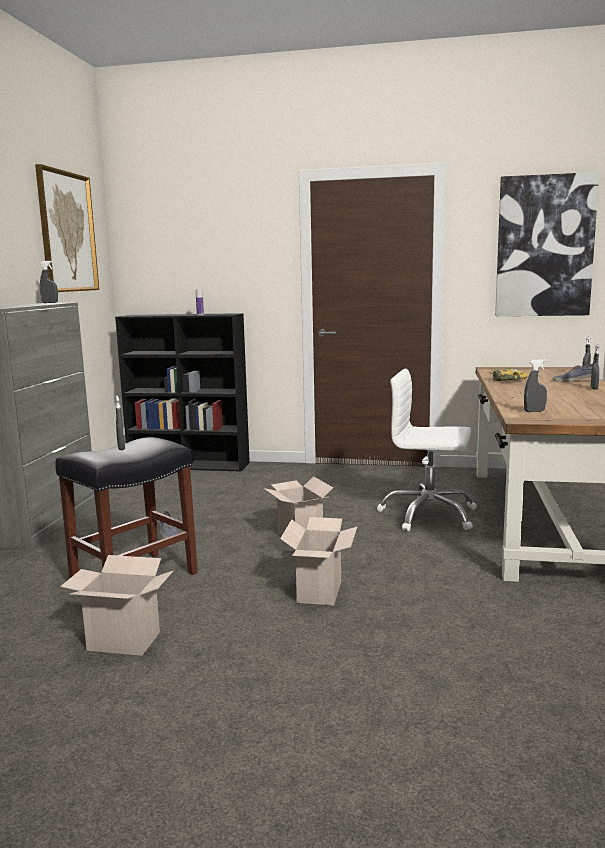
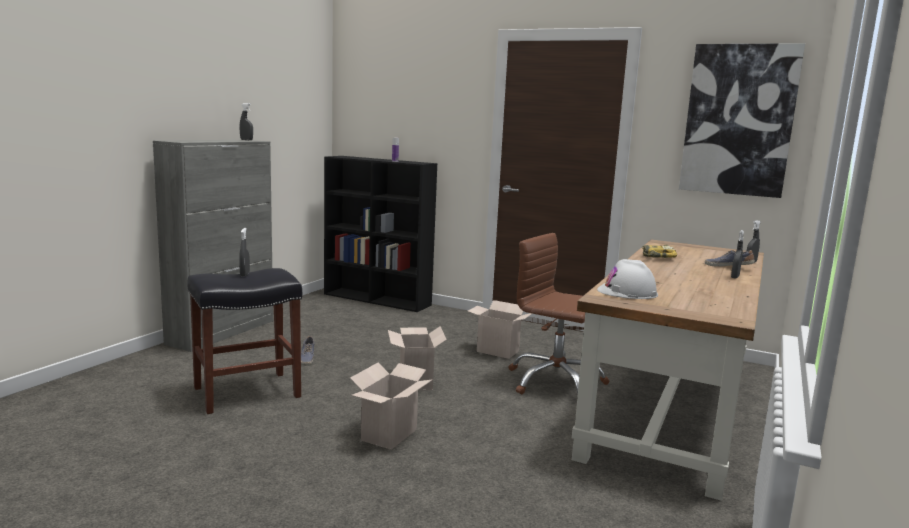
camera: 15 degrees right, 0 degrees up
(67, 232) = (282, 78): picture -> none
(121, 642) = (191, 444): cardboard box -> cardboard box (496, 351)
(428, 515) = (555, 382): white office chair -> brown office chair
(534, 411) = (627, 292): grey spray bottle -> white hard hat

